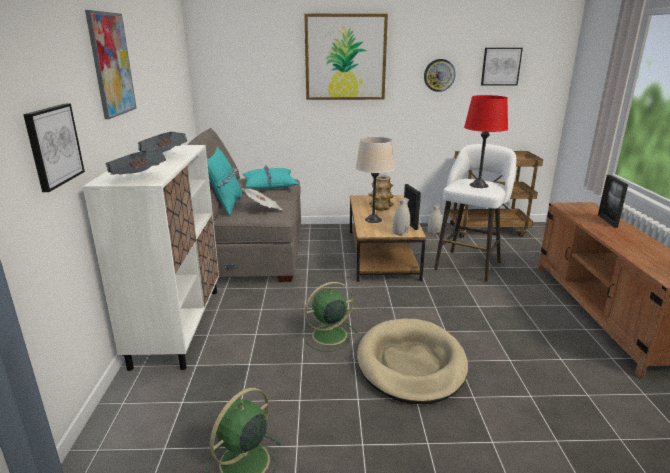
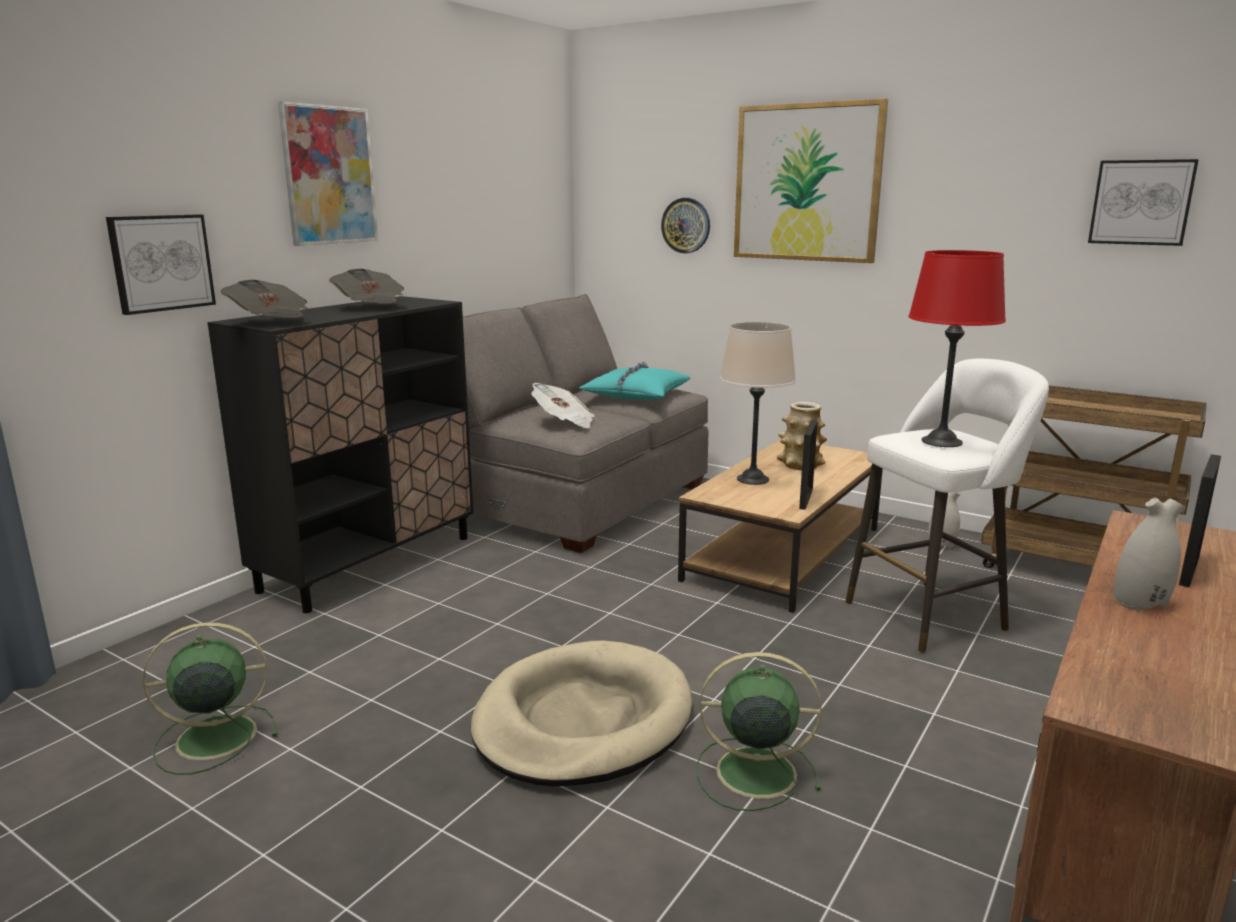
camera: 35 degrees right, 5 degrees down
(178, 325) = (369, 563): white cabinet -> black cabinet
(226, 205) = (527, 410): turquoise pillow -> none
(328, 335) = (524, 637): green fan -> green fan (752, 772)
(400, 232) = (764, 507): white vase -> white vase (1140, 603)
(439, 75) = (991, 219): wall clock -> wall clock (686, 225)

